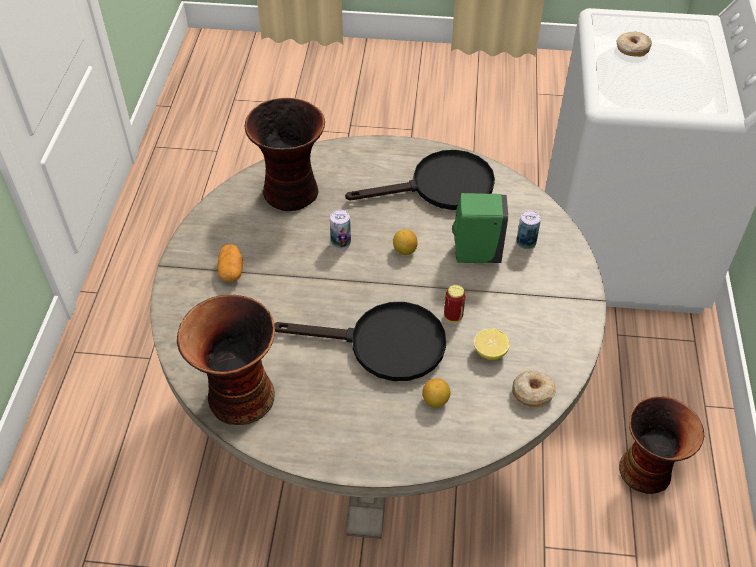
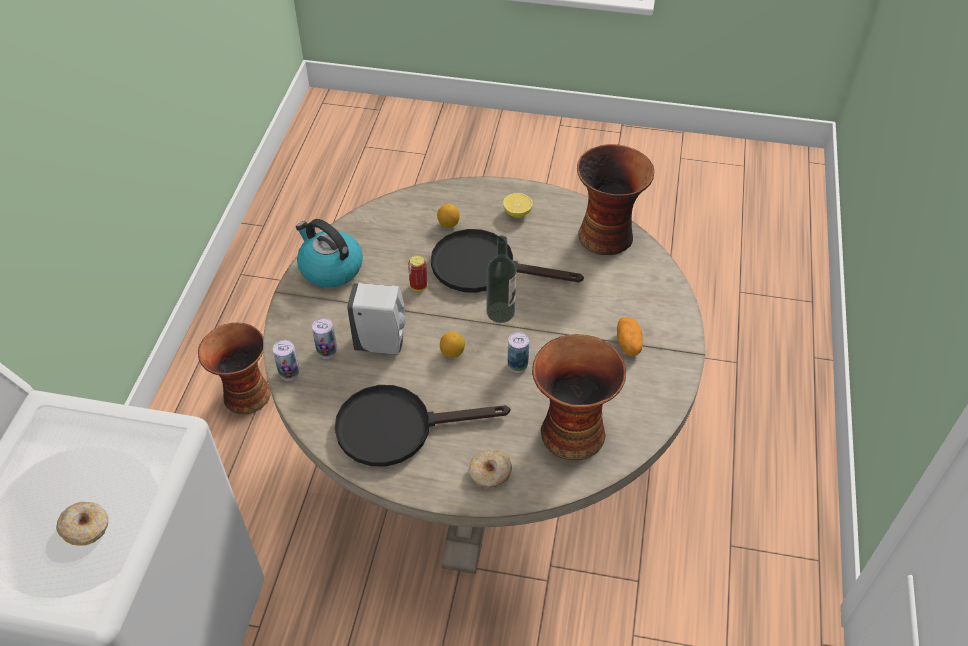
camera: 175 degrees left, 0 degrees up
(361, 293) = (500, 312): none -> bottle
(474, 254) = (382, 343): green soap dispenser -> white soap dispenser
(490, 352) = (394, 255): lemon -> lemon (517, 213)
(532, 392) = (369, 224): donut -> donut (490, 473)
(553, 223) = (289, 373): none -> can
(557, 331) = (330, 268): none -> kettle

